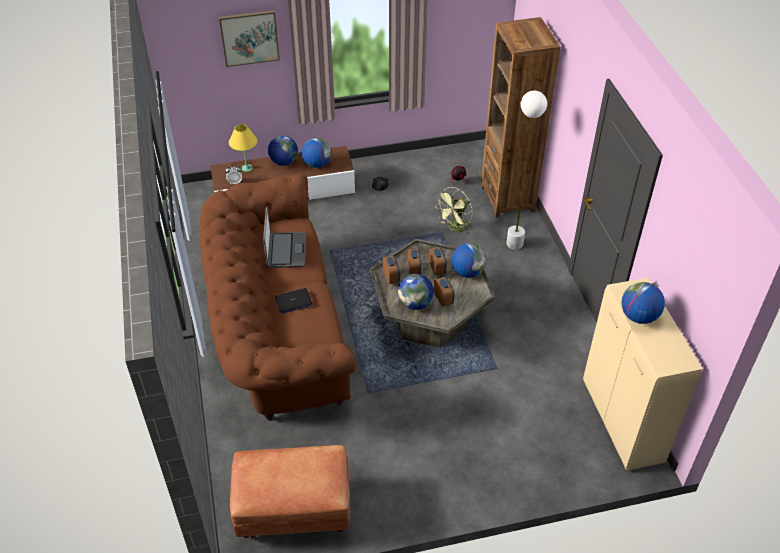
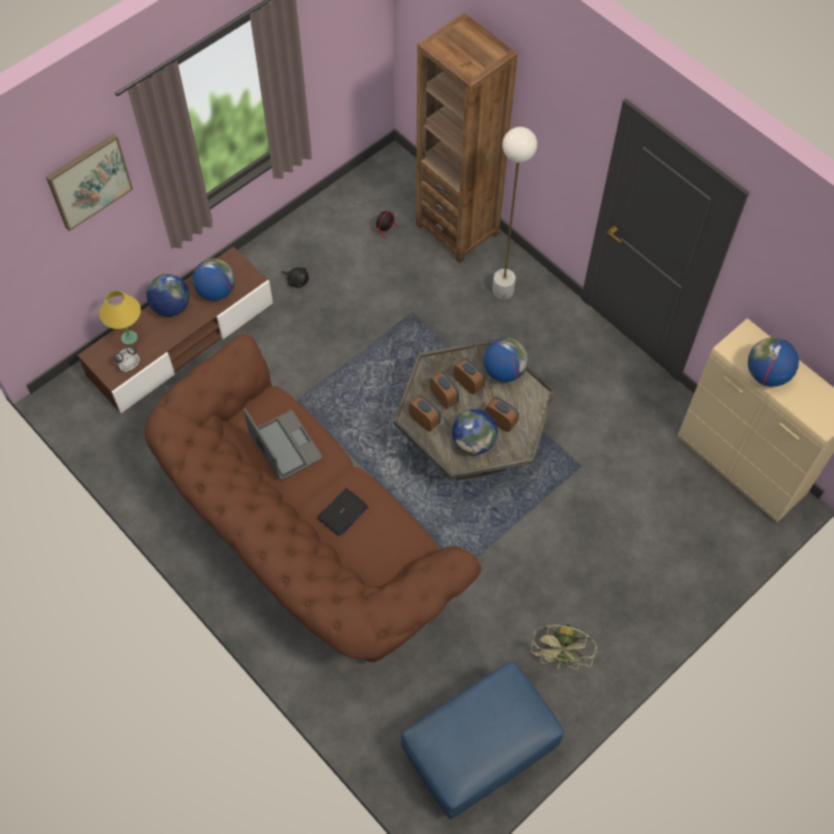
camera: 30 degrees left, 15 degrees up
(293, 511) = (479, 752): brown ottoman -> blue ottoman
(455, 229) = (424, 300): green fan -> green fan (561, 657)

